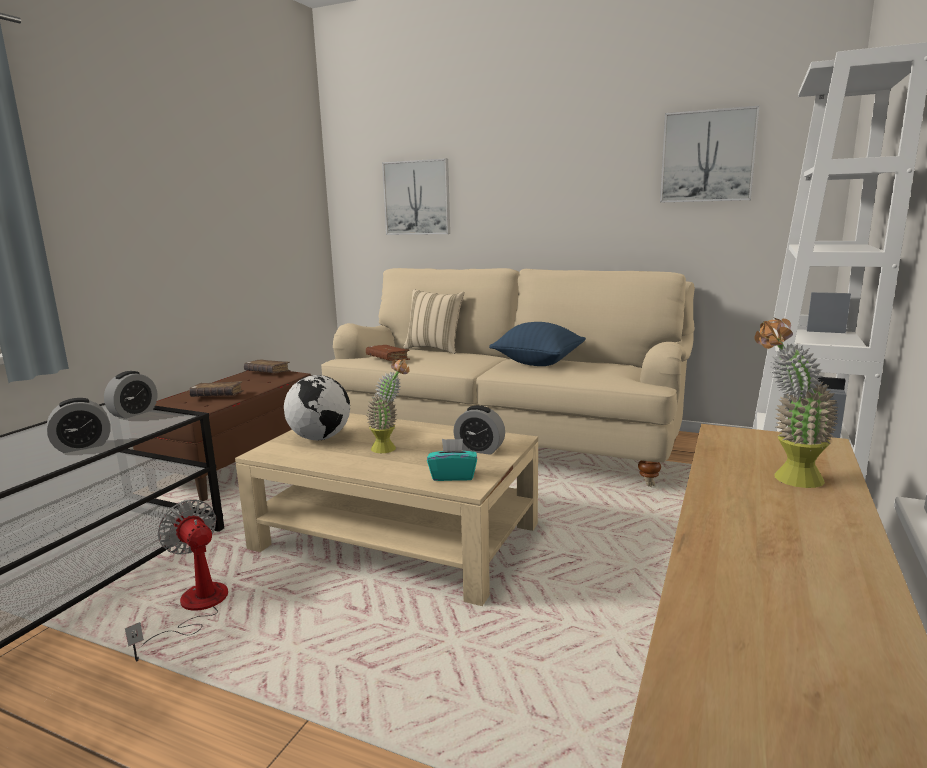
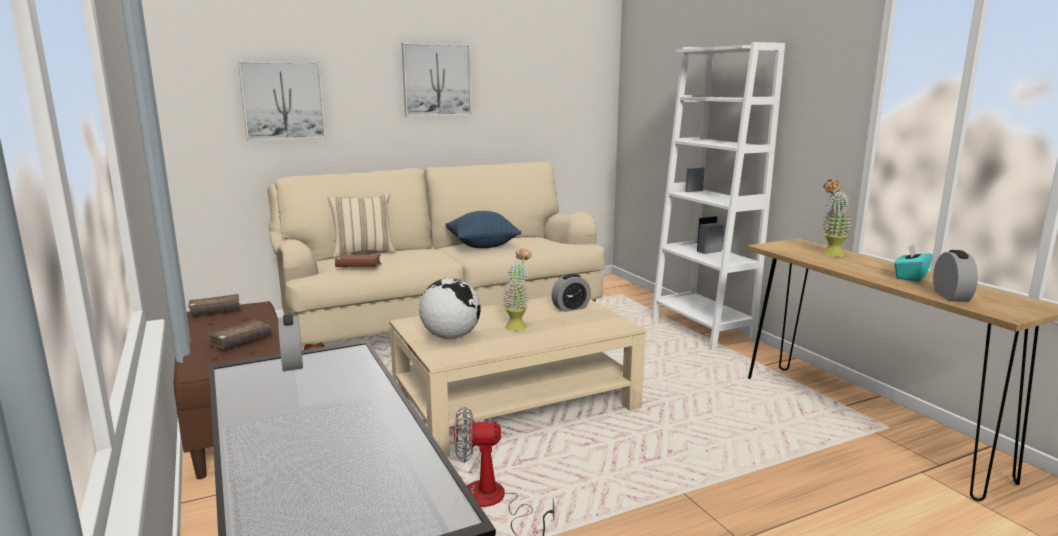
camera: 50 degrees left, 0 degrees up
(83, 446) = (355, 394): alarm clock -> alarm clock (951, 296)
(453, 476) = (600, 324): turquoise tissue box -> turquoise tissue box (910, 277)
(707, 156) = (540, 74): picture -> picture (436, 80)

